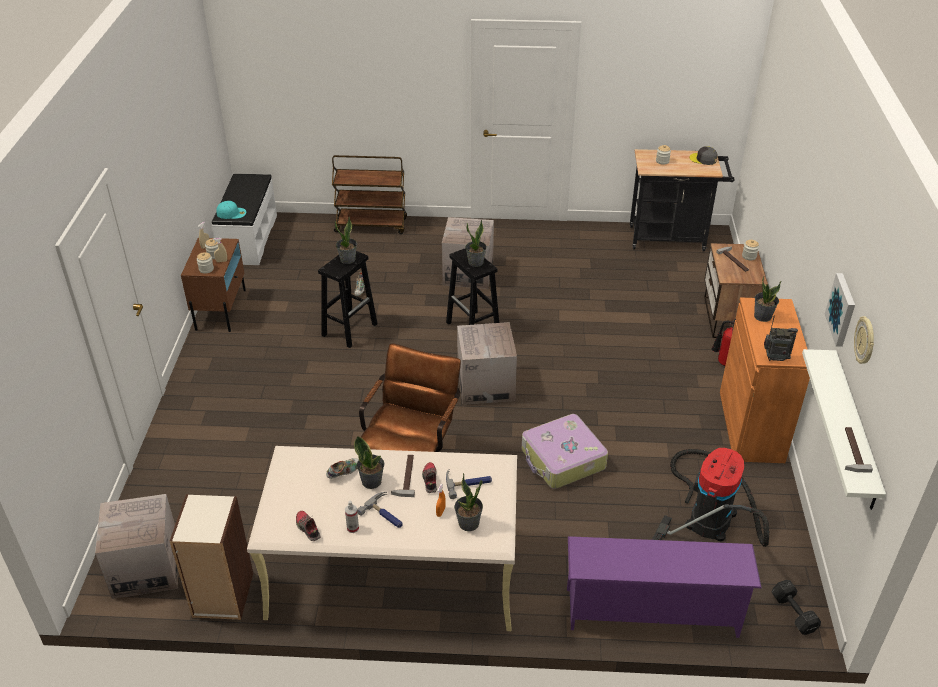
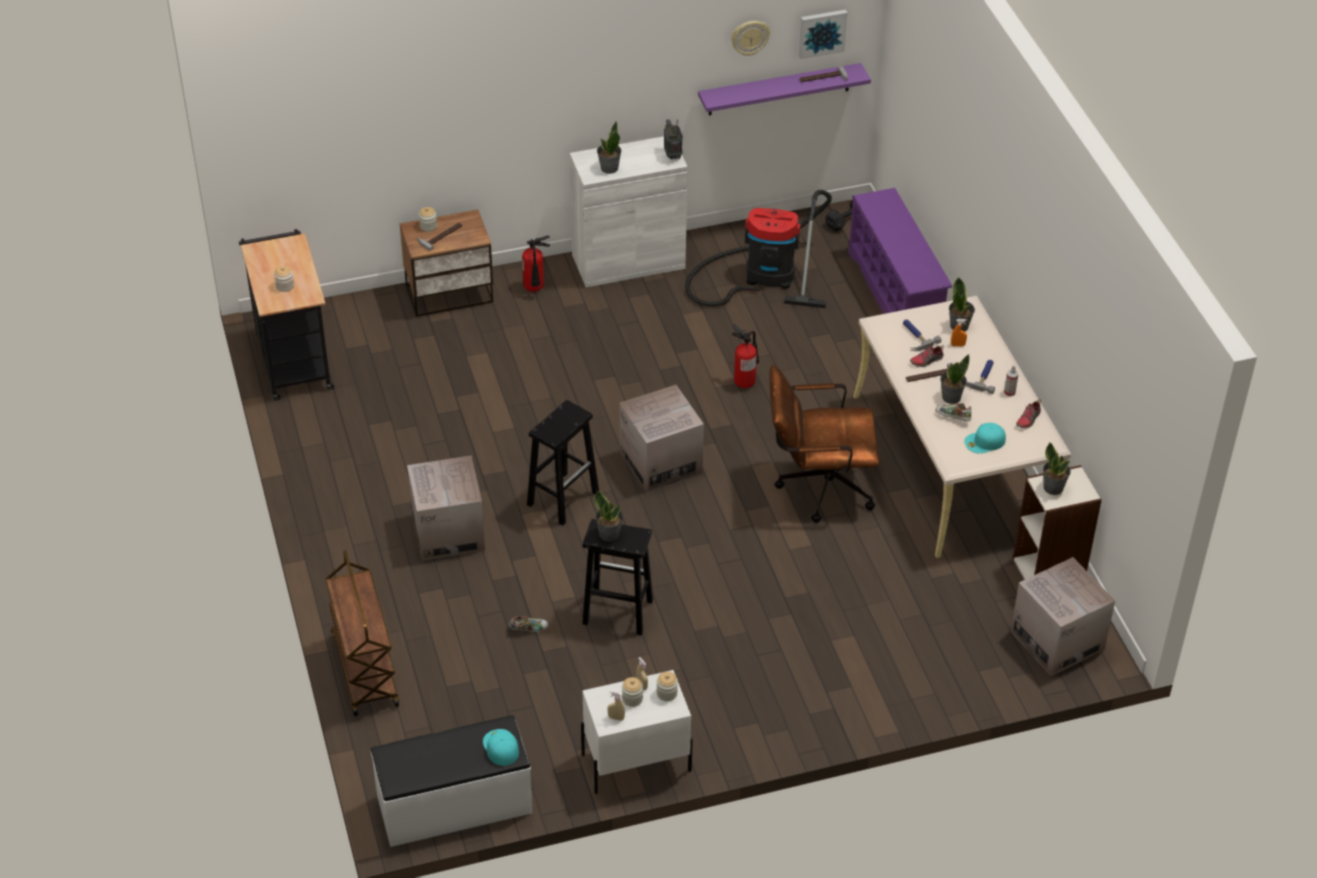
camera: 110 degrees left, 5 degrees up
(221, 309) = (635, 762): brown nightstand -> white nightstand
(300, 485) = (984, 442): none -> turquoise cap
(476, 262) = (563, 419): potted plant -> potted plant (1053, 487)
(562, 460) = (745, 381): suitcase -> fire extinguisher
(703, 159) = (267, 252): grey cap -> none
(751, 426) = (628, 262): orange cabinet -> white cabinet
(842, 309) = (686, 62): picture -> picture (821, 32)
(854, 430) = (779, 89): white shelf -> purple shelf

